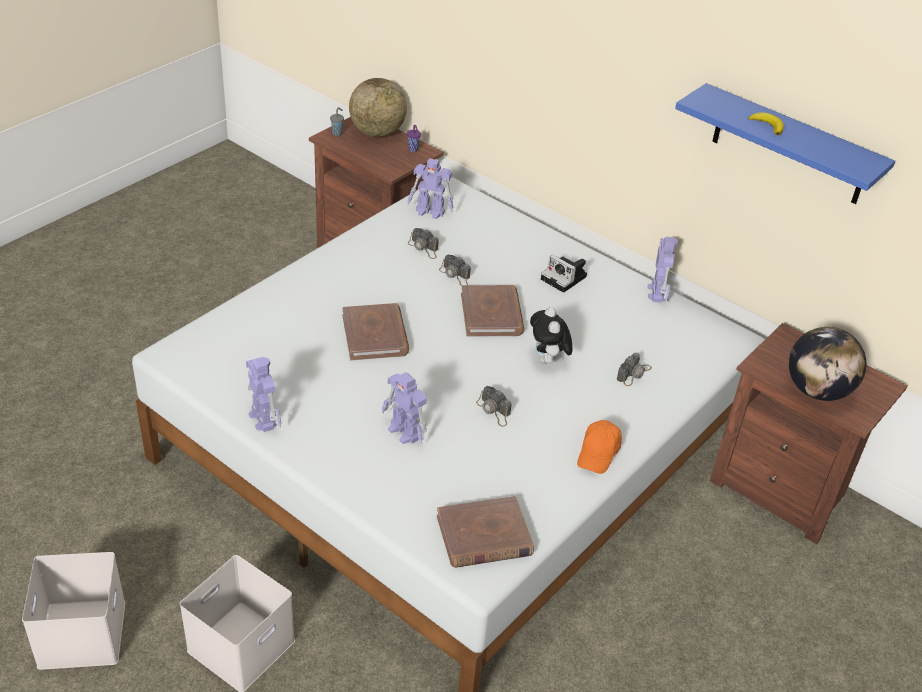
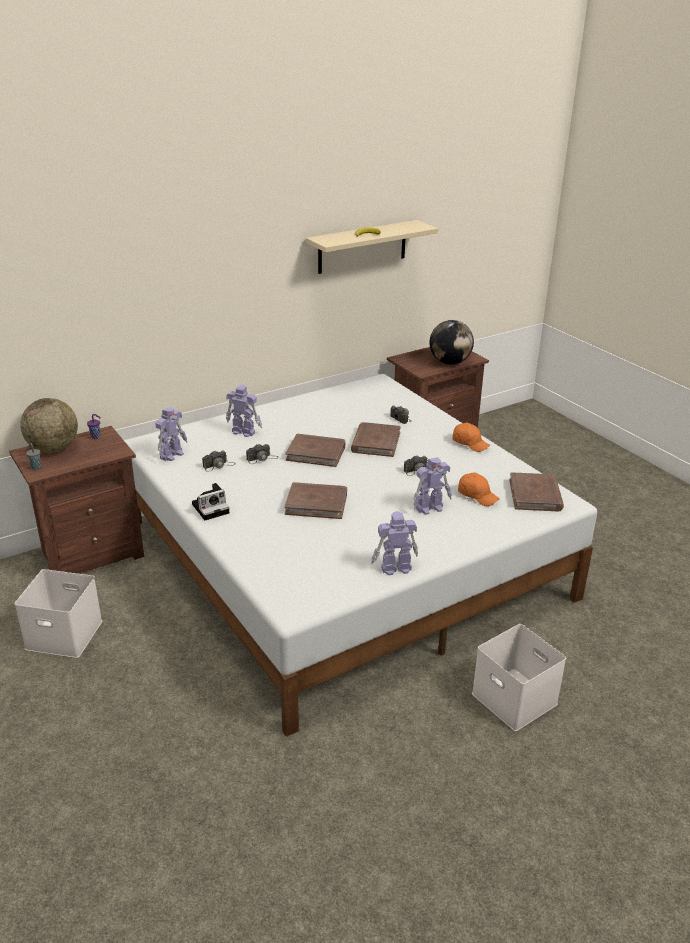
camera: 70 degrees left, 10 degrees down
(80, 632) = (485, 799): white storage box -> white storage box (62, 635)
(455, 474) = (477, 496): none -> orange cap
(548, 360) = (375, 442): plush toy -> brown book
(565, 278) = (291, 419): camera -> camera (211, 508)
(657, 292) = (323, 393): toy robot -> toy robot (243, 432)
(789, 145) = (362, 247): blue shelf -> beige shelf

